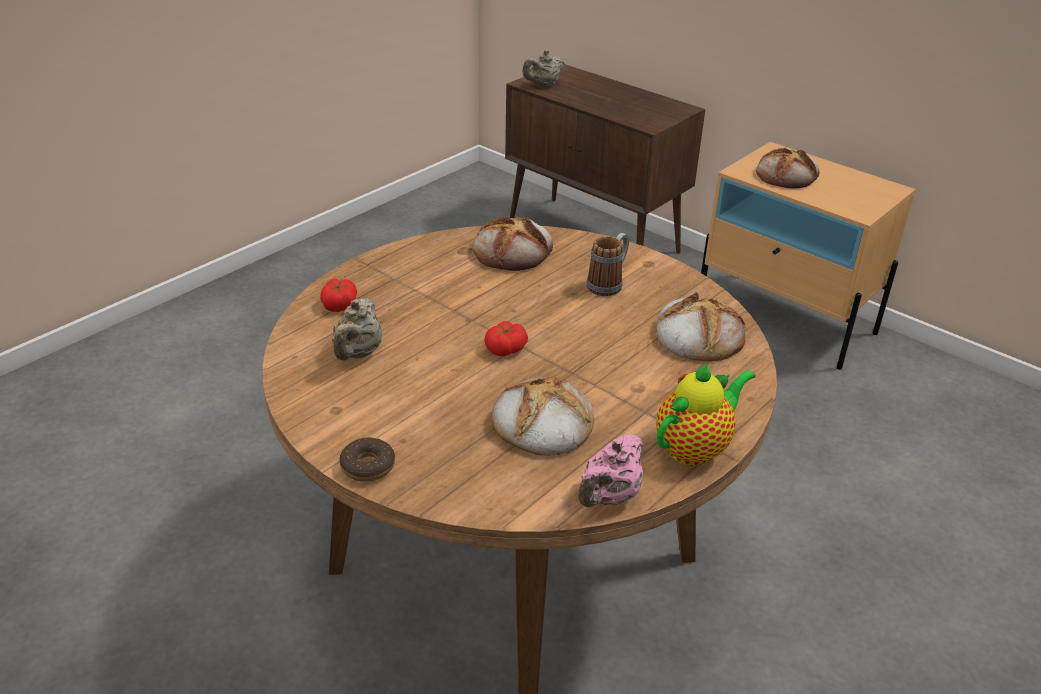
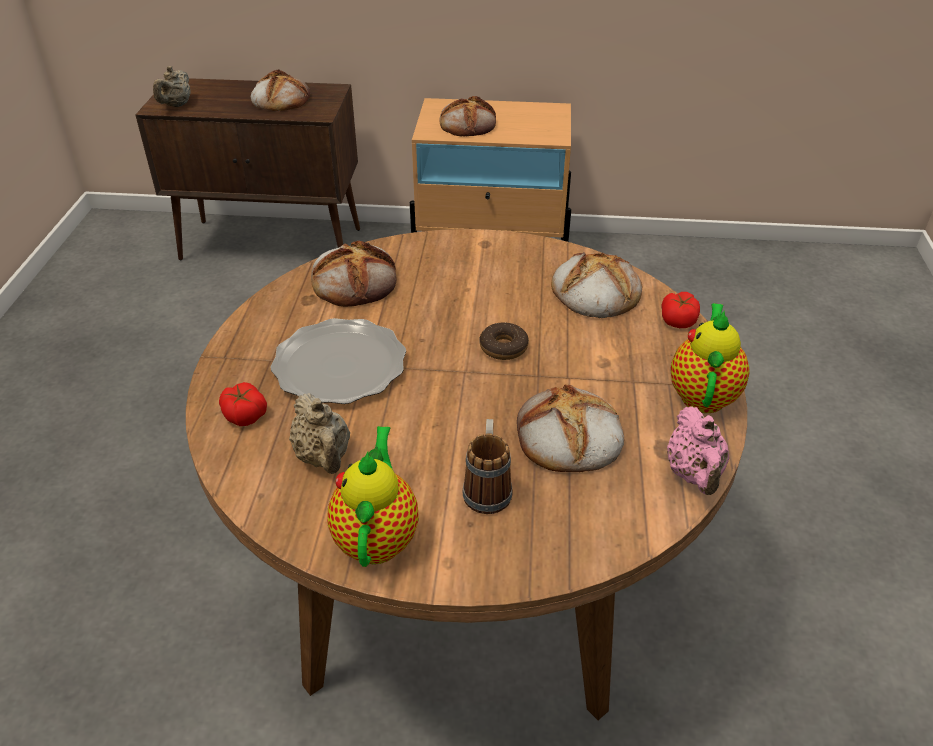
camera: 35 degrees left, 5 degrees up
(335, 416) = (377, 536): none -> teapot
(368, 466) = (468, 570): donut -> donut (503, 347)
(434, 302) = (339, 365): none -> plate
(506, 348) = (457, 381): tomato -> tomato (678, 319)
(609, 284) = (474, 277): mug -> mug (487, 487)
(631, 104) = (280, 99): none -> bread

